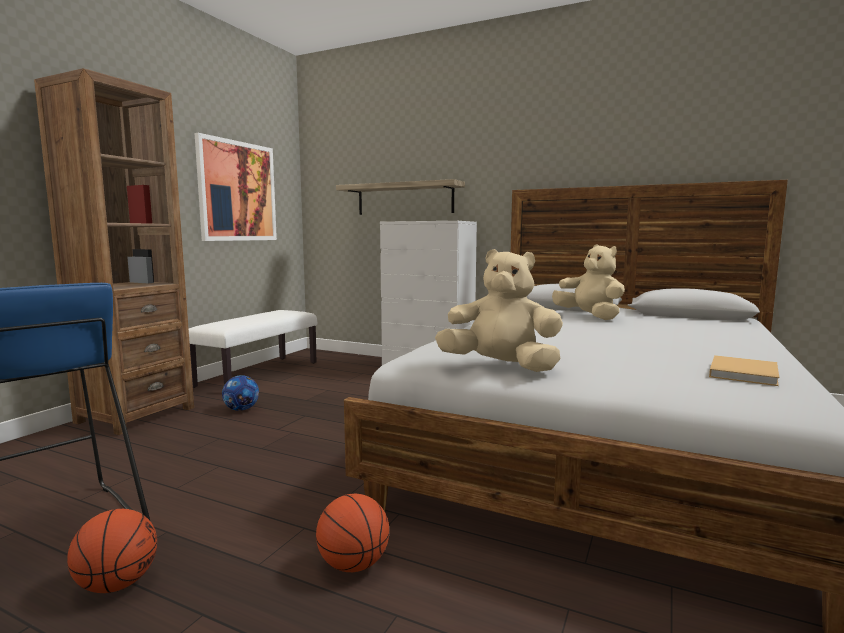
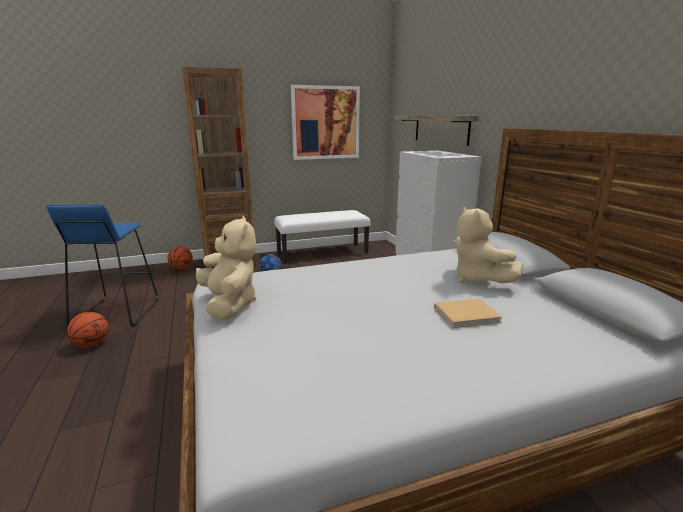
camera: 45 degrees right, 10 degrees up
(353, 565) = (146, 385): basketball -> basketball (181, 268)
(589, 317) = (478, 279): beige plush toy -> beige plush toy turned 150 degrees clockwise
(743, 372) = (341, 389): beige book -> beige book (468, 315)

